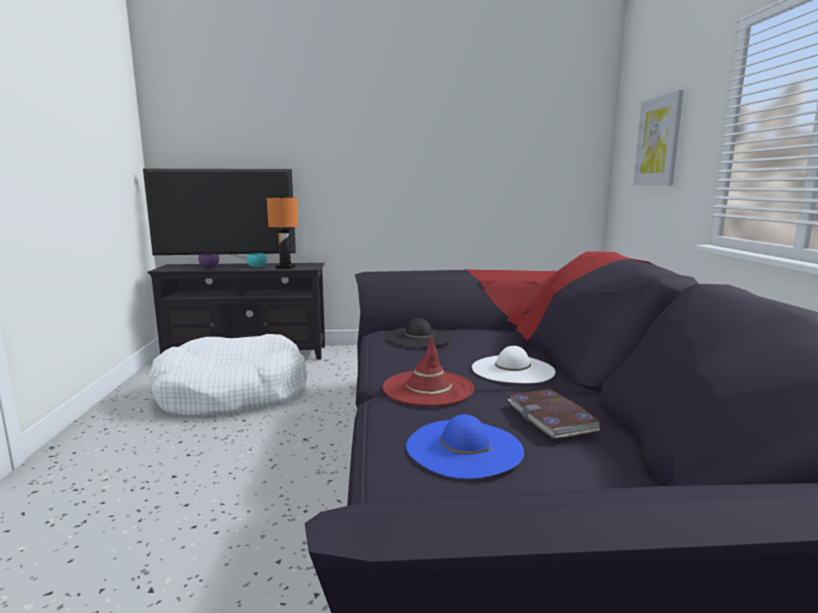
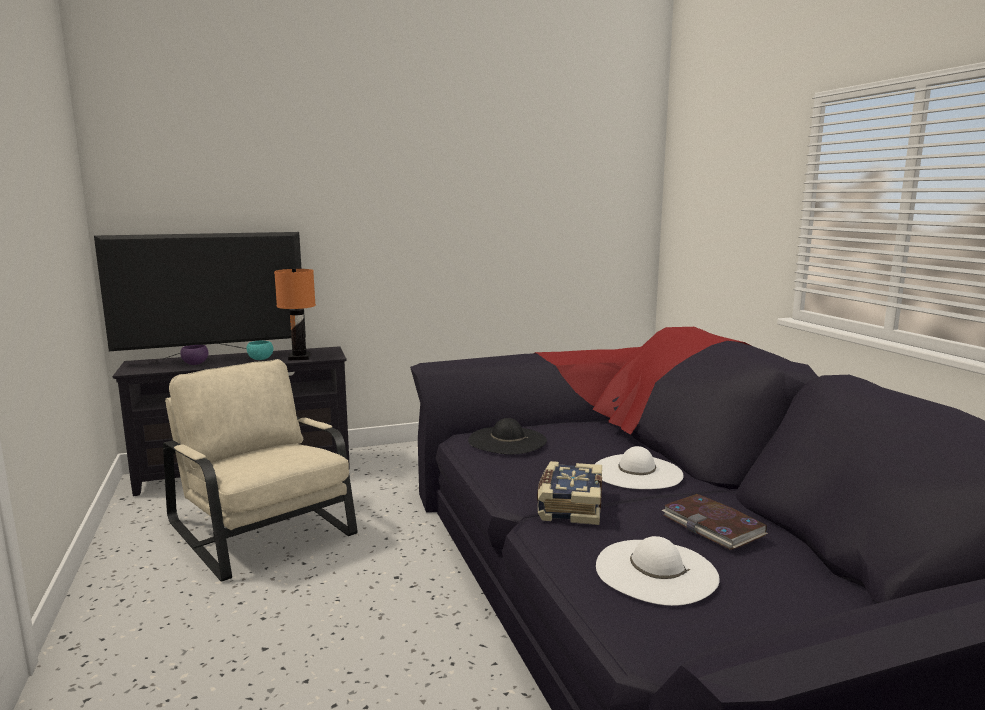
camera: 15 degrees left, 0 degrees up
(232, 393) = (263, 529): white dog bed -> beige armchair
(428, 388) = (569, 506): red hat -> book
(464, 447) = (656, 571): blue hat -> white hat
(658, 141) = (721, 202): picture -> none

